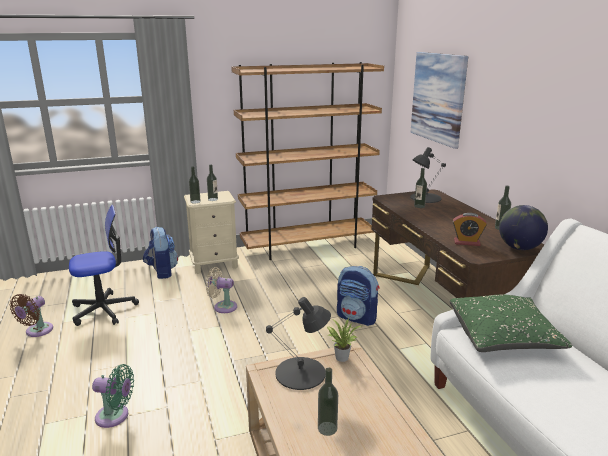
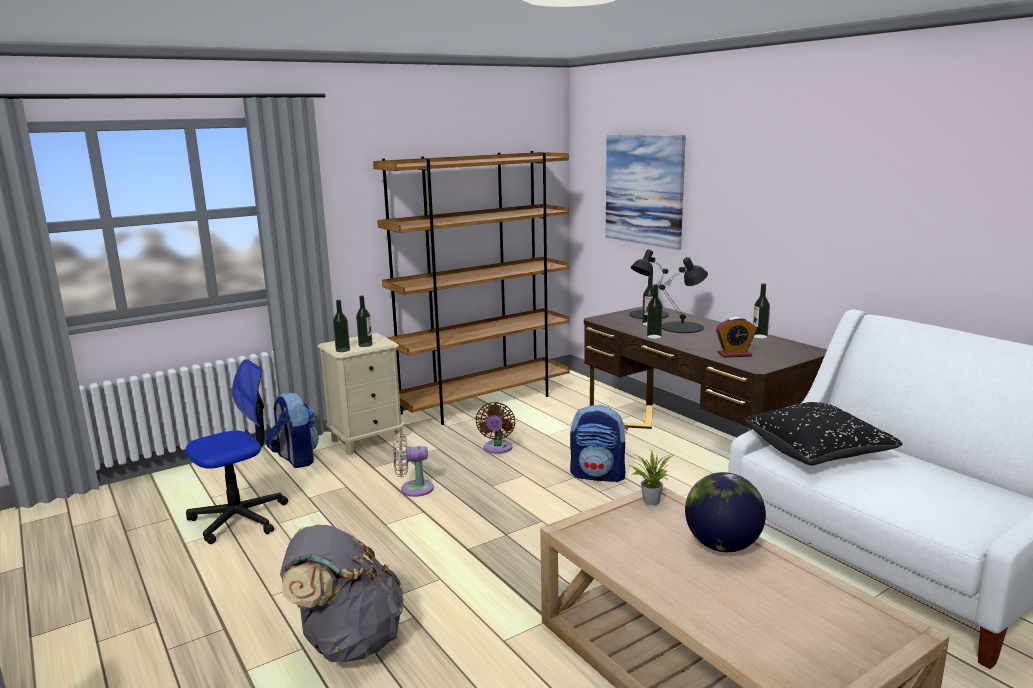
camera: 15 degrees left, 5 degrees down
(37, 331) = (150, 561): brown fan -> brown fan (497, 449)
(115, 416) = (347, 641): green fan -> grey backpack
(301, 373) = (615, 524): black table lamp -> black table lamp (683, 327)
(327, 428) = (687, 572): bottle -> bottle (654, 336)
(503, 337) = (818, 451): green pillow -> black pillow
(519, 248) = (795, 353): globe -> globe (722, 546)

